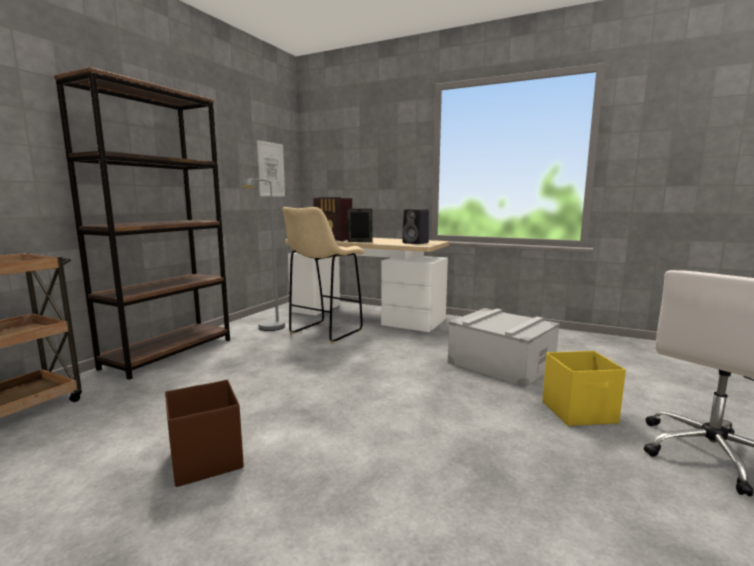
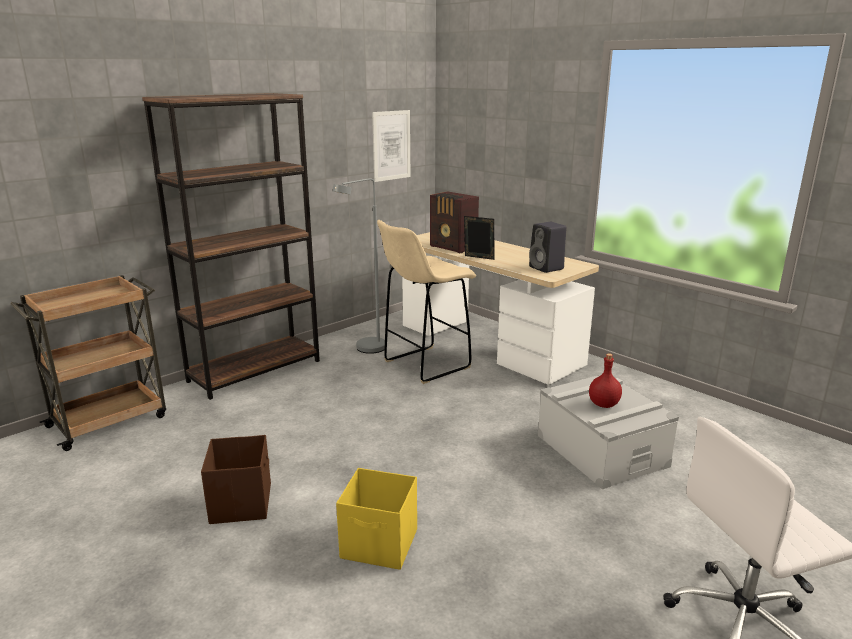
camera: 20 degrees right, 10 degrees up
(502, 323) = (603, 404): none -> red bottle
(580, 412) = (638, 536): yellow storage box -> yellow storage box (380, 545)

